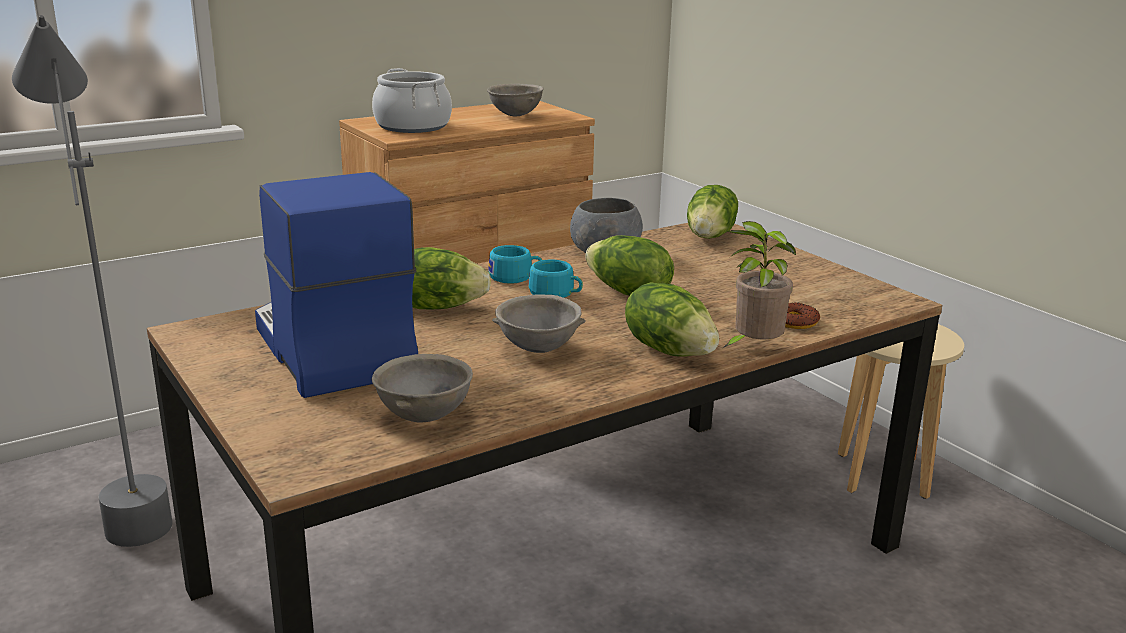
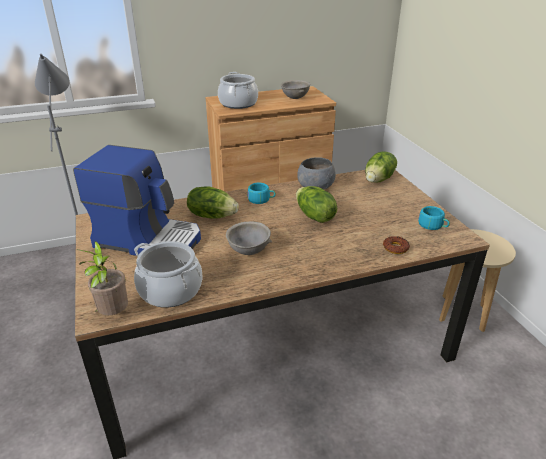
camera: 15 degrees right, 10 degrees up
(330, 350) = (149, 239): coffee machine -> coffee machine turned 120 degrees clockwise
(422, 417) = (170, 290): grey bowl -> cooking pot
(556, 294) = (276, 213): turquoise cup -> turquoise cup (433, 226)
(670, 350) = (316, 260): lettuce -> none
(753, 348) = (362, 265): potted plant -> potted plant (112, 314)

